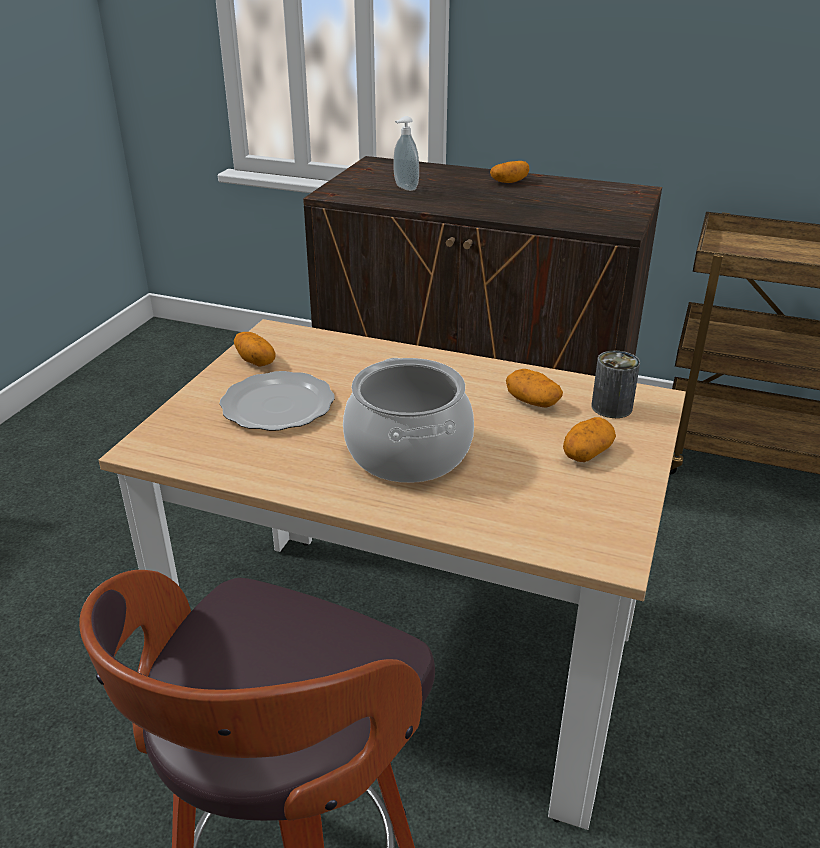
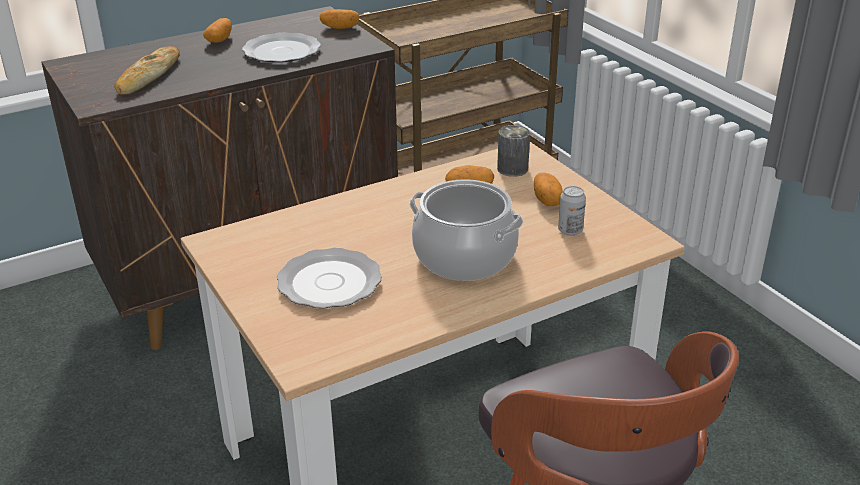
camera: 50 degrees left, 0 degrees up
(256, 361) = (247, 266): potato -> potato (340, 27)
(404, 188) = (149, 76): soap dispenser -> bread
(537, 206) = (282, 52): none -> plate
(549, 493) = (570, 230): none -> can

